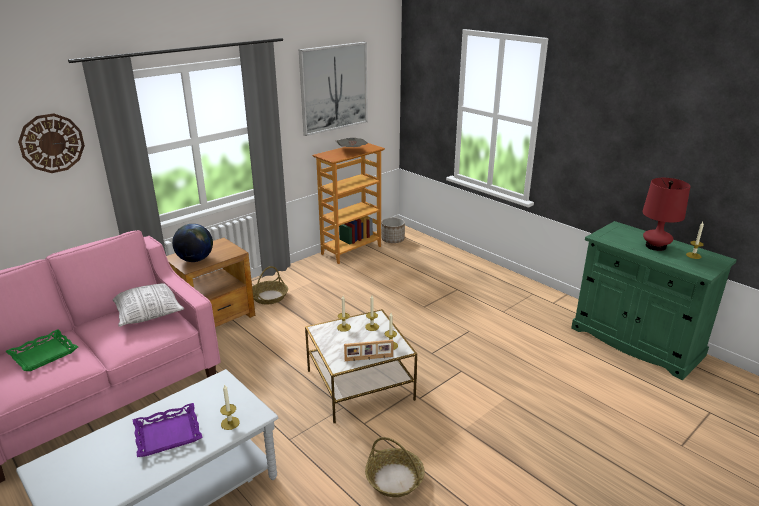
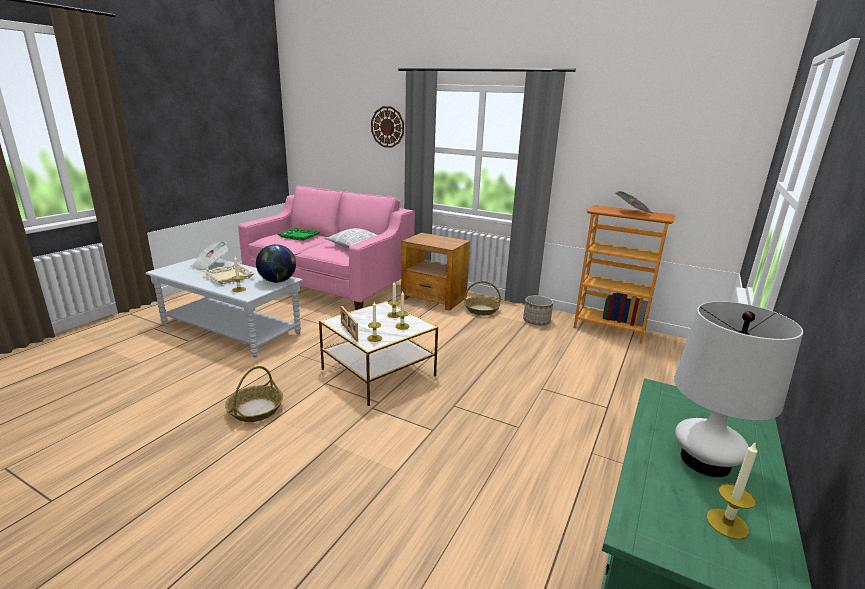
camera: 70 degrees right, 5 degrees down
(90, 457) = (210, 265): none -> newspaper
(168, 434) = (229, 277): purple tray -> beige tray
(195, 259) = (425, 239): globe -> globe (278, 281)
(334, 88) = (645, 138): picture -> none
(393, 239) = (668, 348): planter -> planter (536, 321)
(655, 246) = (705, 461): red table lamp -> white table lamp

